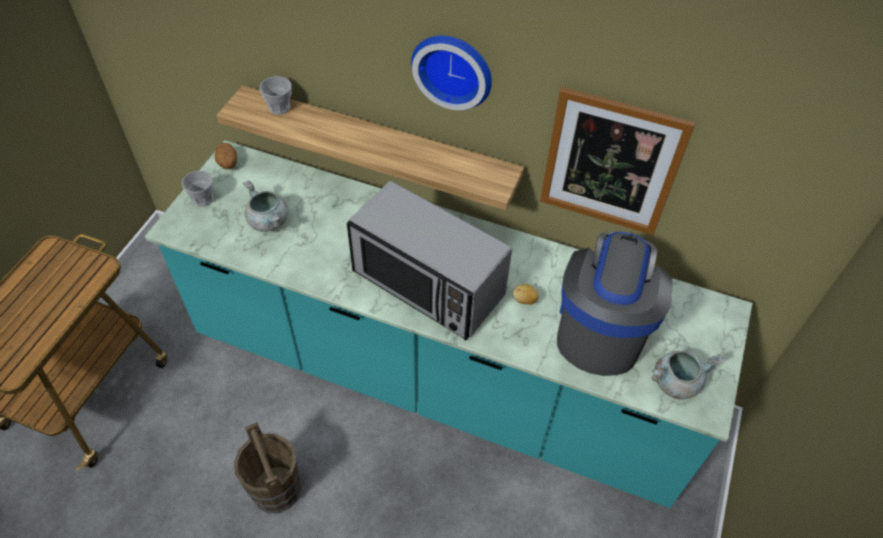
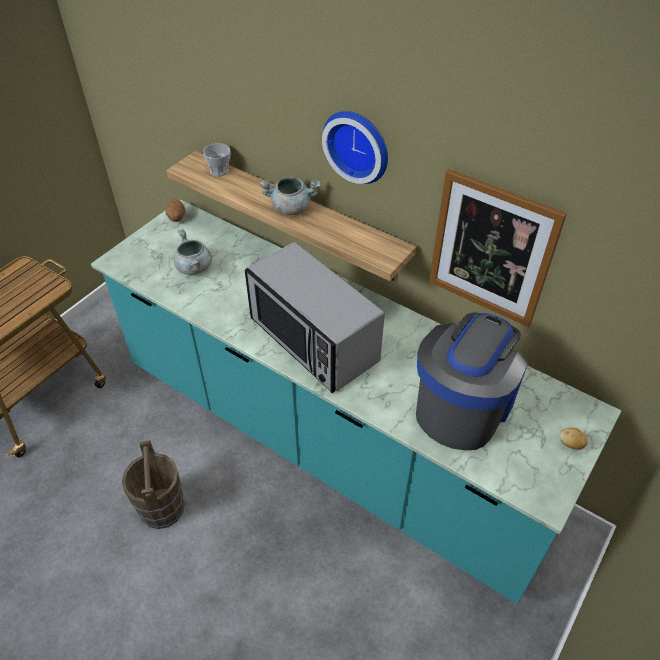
camera: 15 degrees right, 5 degrees down
(203, 199) = (147, 242): cup -> none
(524, 300) = (397, 369): potato -> potato (570, 444)
(675, 382) = (522, 468): grey cooking pot -> grey cooking pot (291, 208)

